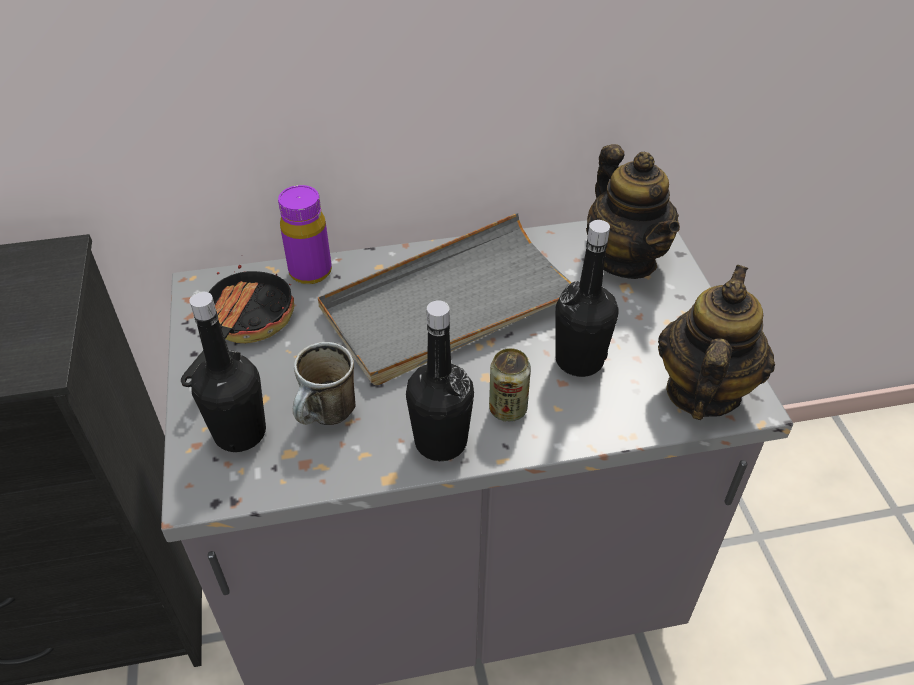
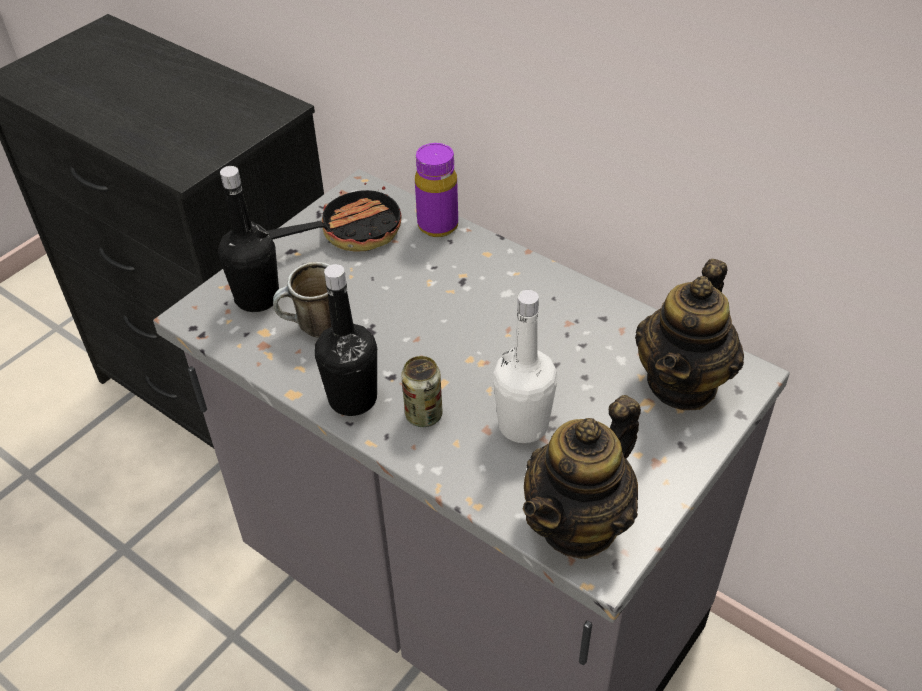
camera: 50 degrees right, 0 degrees up
(452, 305) = (495, 317): grey tray -> none
(579, 360) = (523, 425): black bottle -> white bottle
(702, 391) = (579, 523): teapot -> teapot turned 150 degrees clockwise

